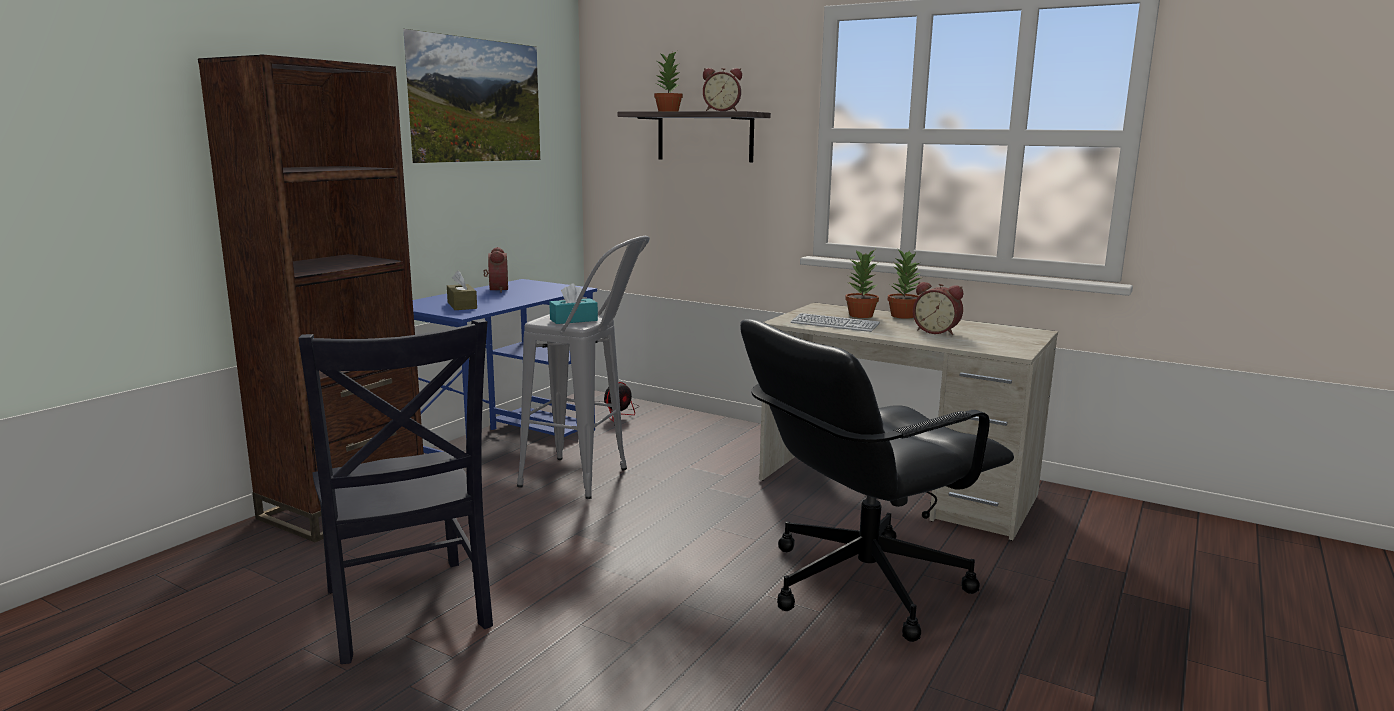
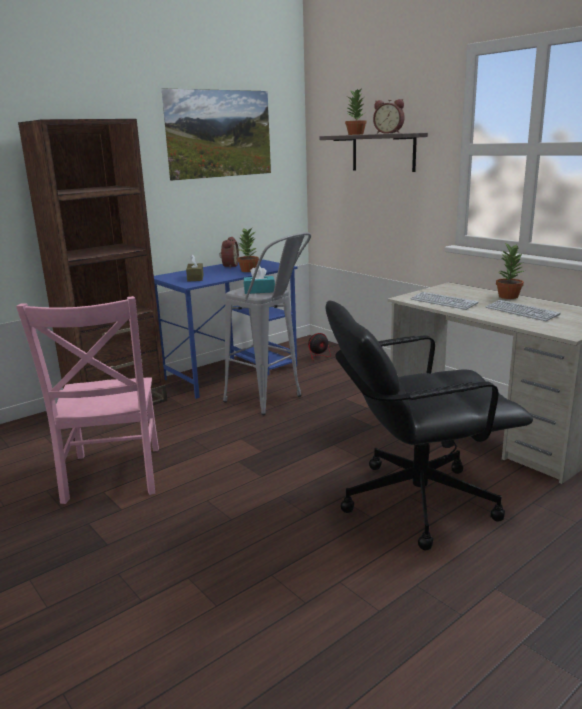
camera: 20 degrees right, 5 degrees up
(406, 612) = (112, 477): black chair -> pink chair
(861, 315) = (473, 295): potted plant -> potted plant (248, 270)
(936, 331) = (521, 312): alarm clock -> keyboard

